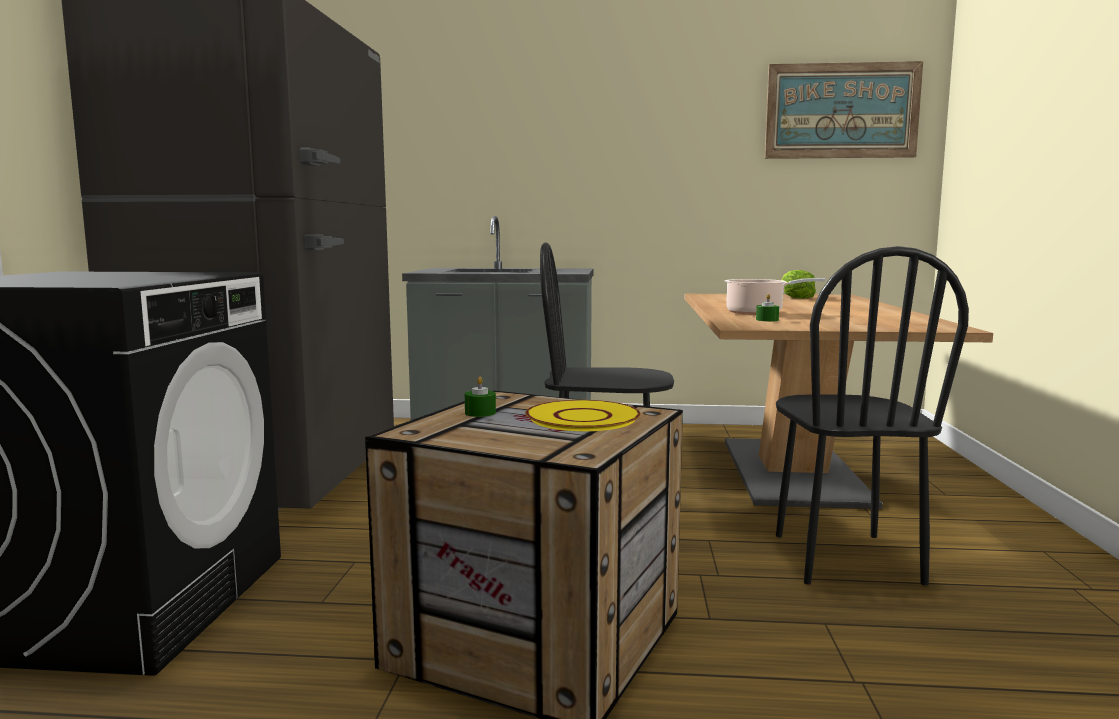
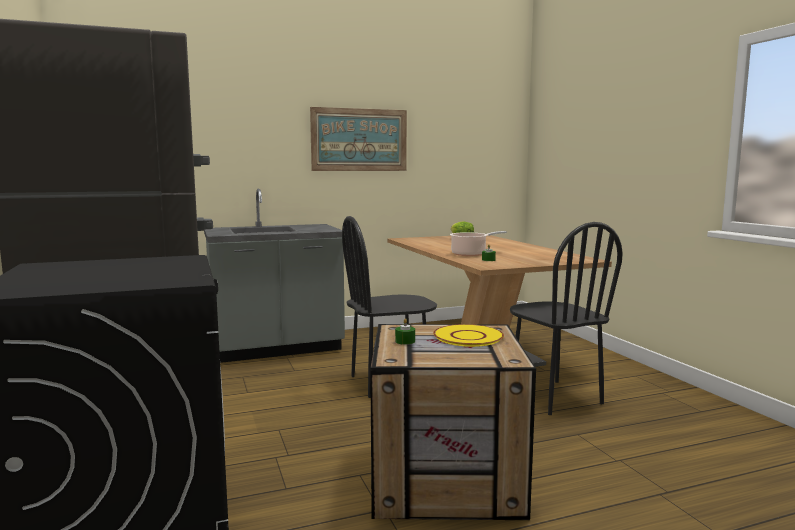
camera: 25 degrees left, 0 degrees up
(841, 111) = (474, 120): picture -> picture (359, 140)

